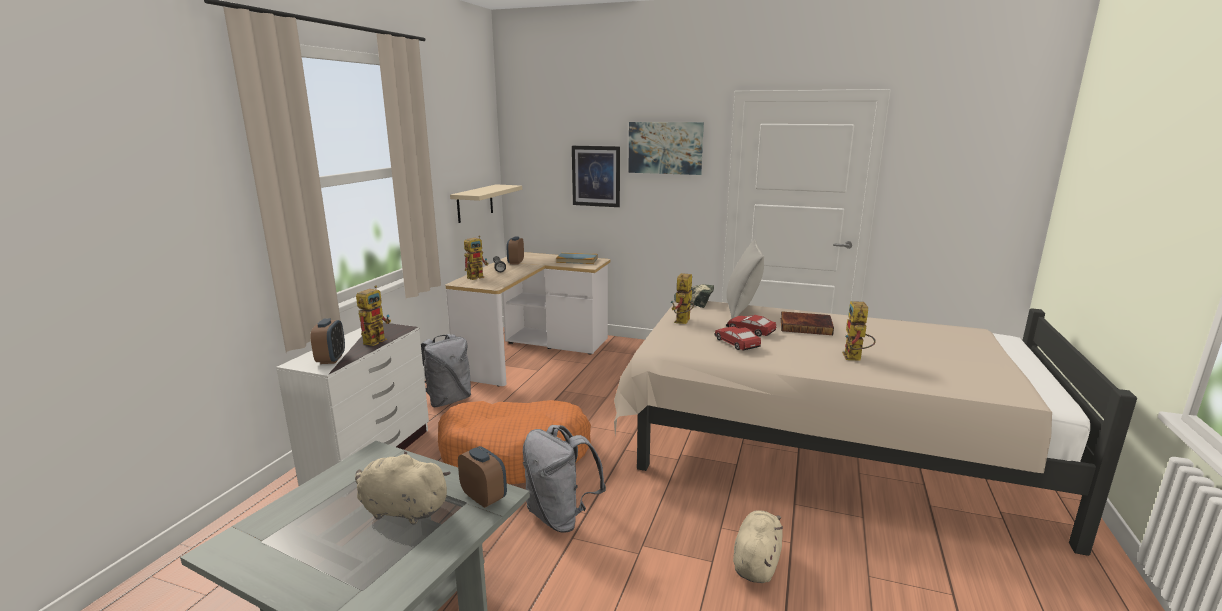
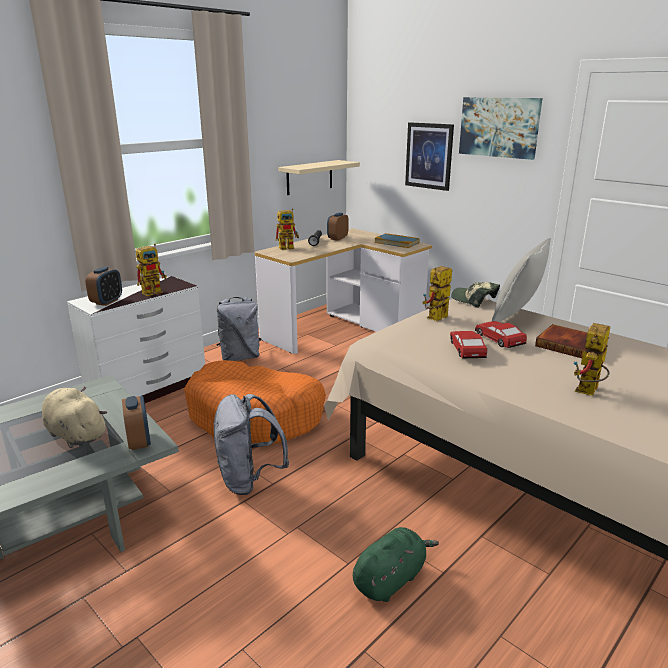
camera: 25 degrees right, 5 degrees up
(756, 562) = (390, 579): beige plush toy -> green plush toy

